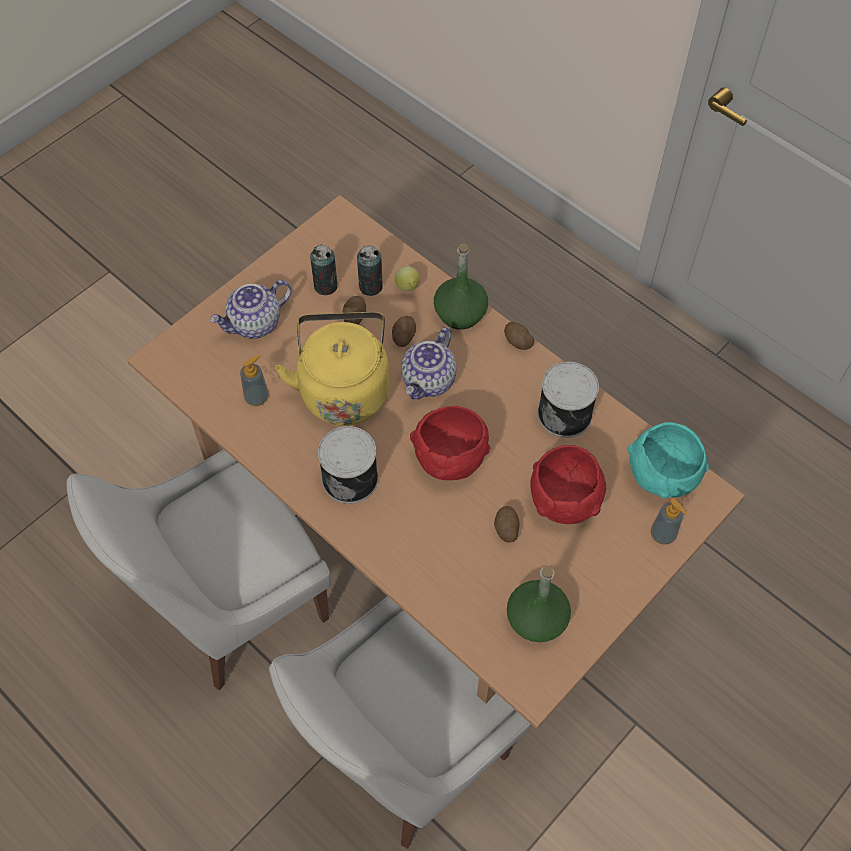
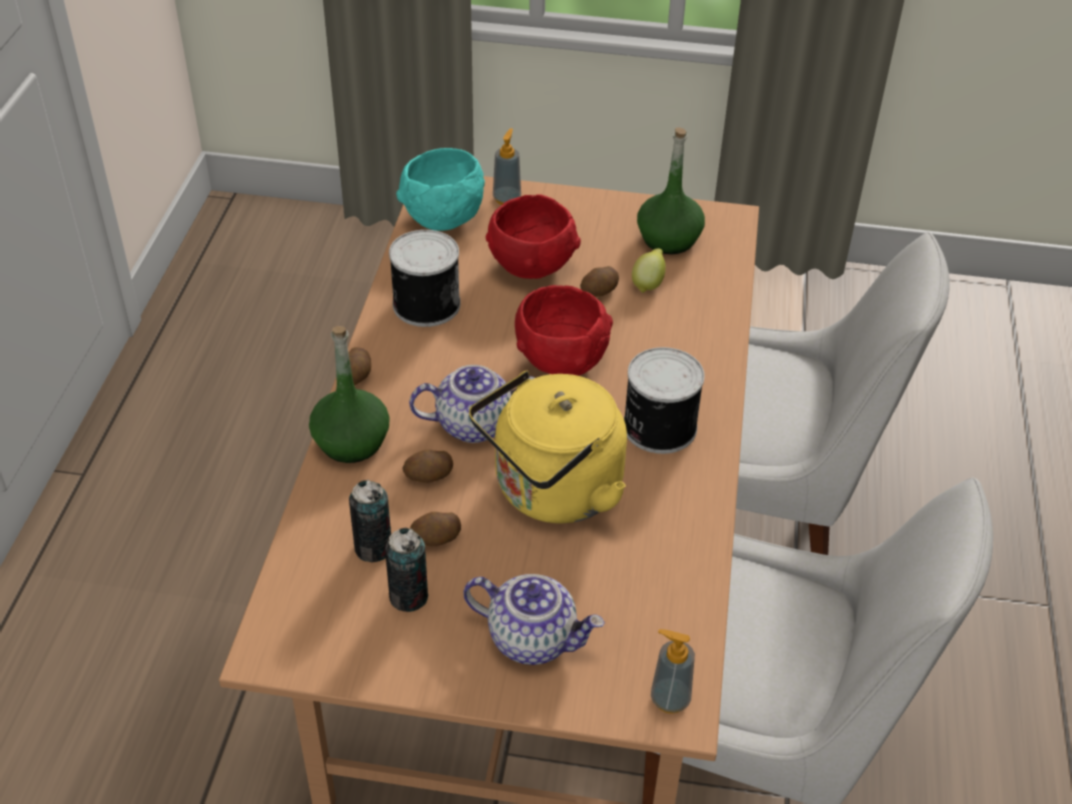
camera: 125 degrees left, 15 degrees down
(257, 397) = (639, 567): soap dispenser -> soap dispenser (670, 699)
(408, 288) = (347, 509): lemon -> lemon (648, 284)

